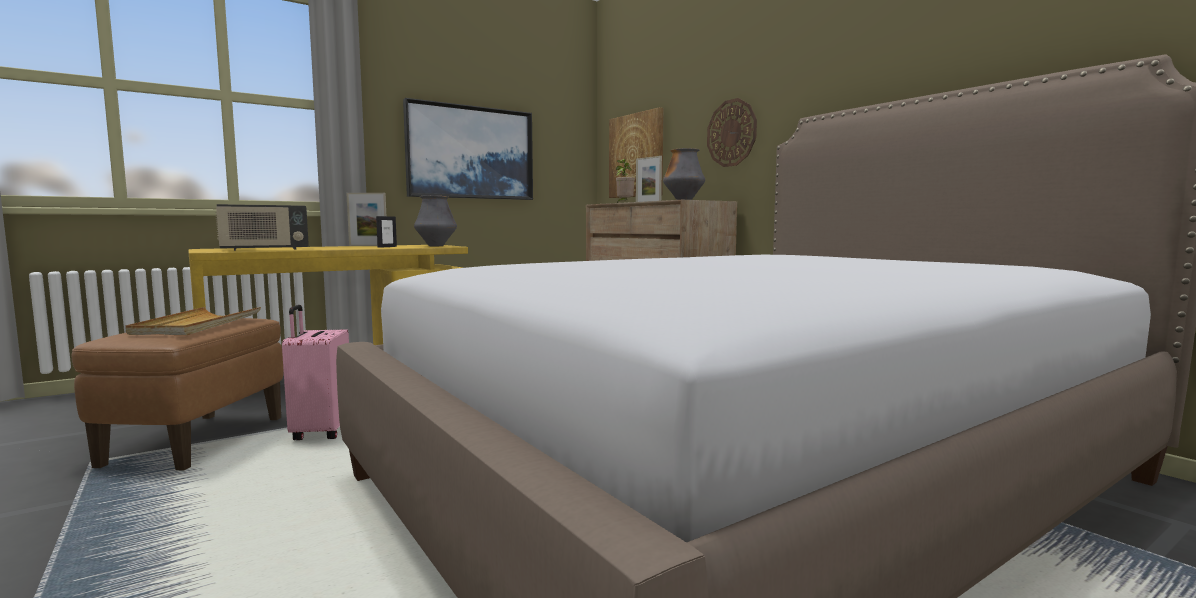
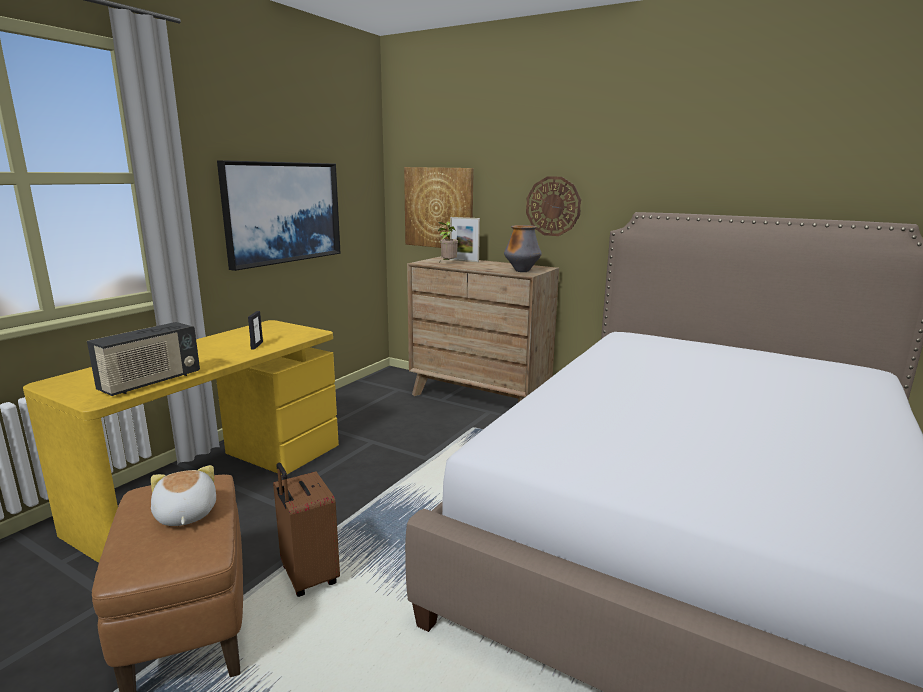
camera: 25 degrees left, 10 degrees up
(197, 325) = (184, 515): beige tray -> plush toy
(320, 432) = (307, 577): pink suitcase -> brown suitcase
(368, 246) = (222, 341): picture frame -> none
(436, 246) = (297, 333): vase -> none

